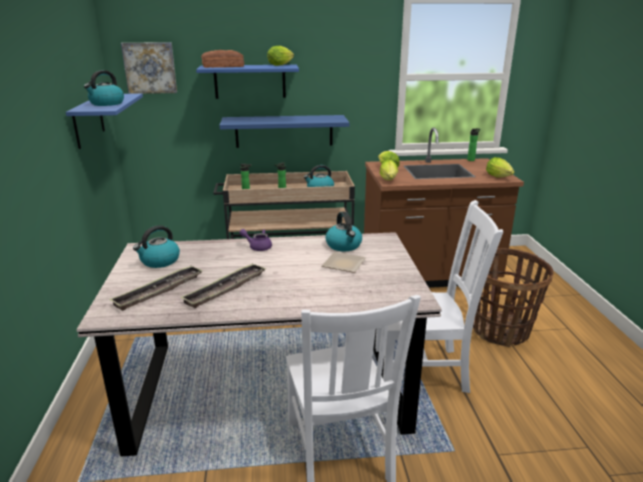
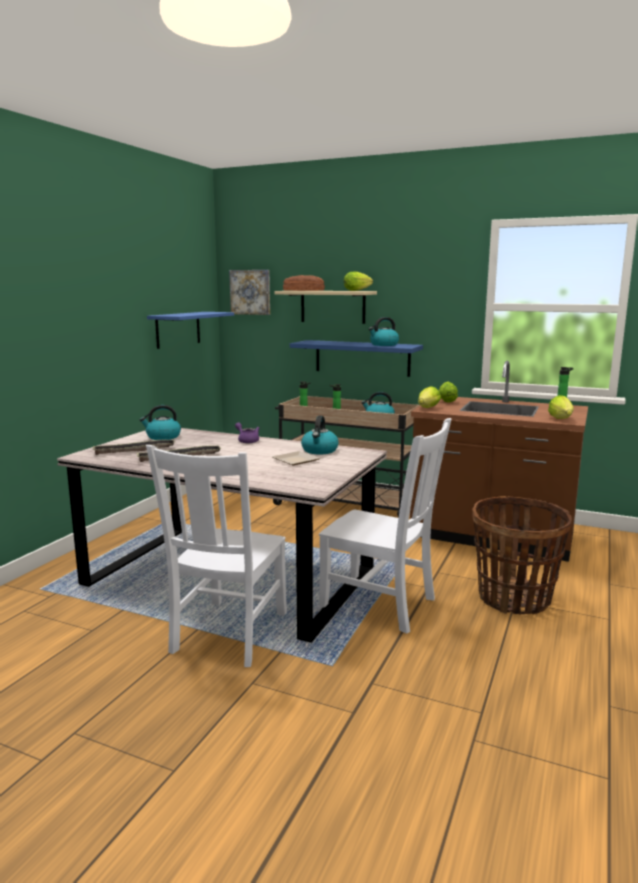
camera: 30 degrees right, 10 degrees down
(106, 104) = (186, 314): kettle -> kettle (383, 345)
(250, 81) = (332, 306): blue shelf -> beige shelf

